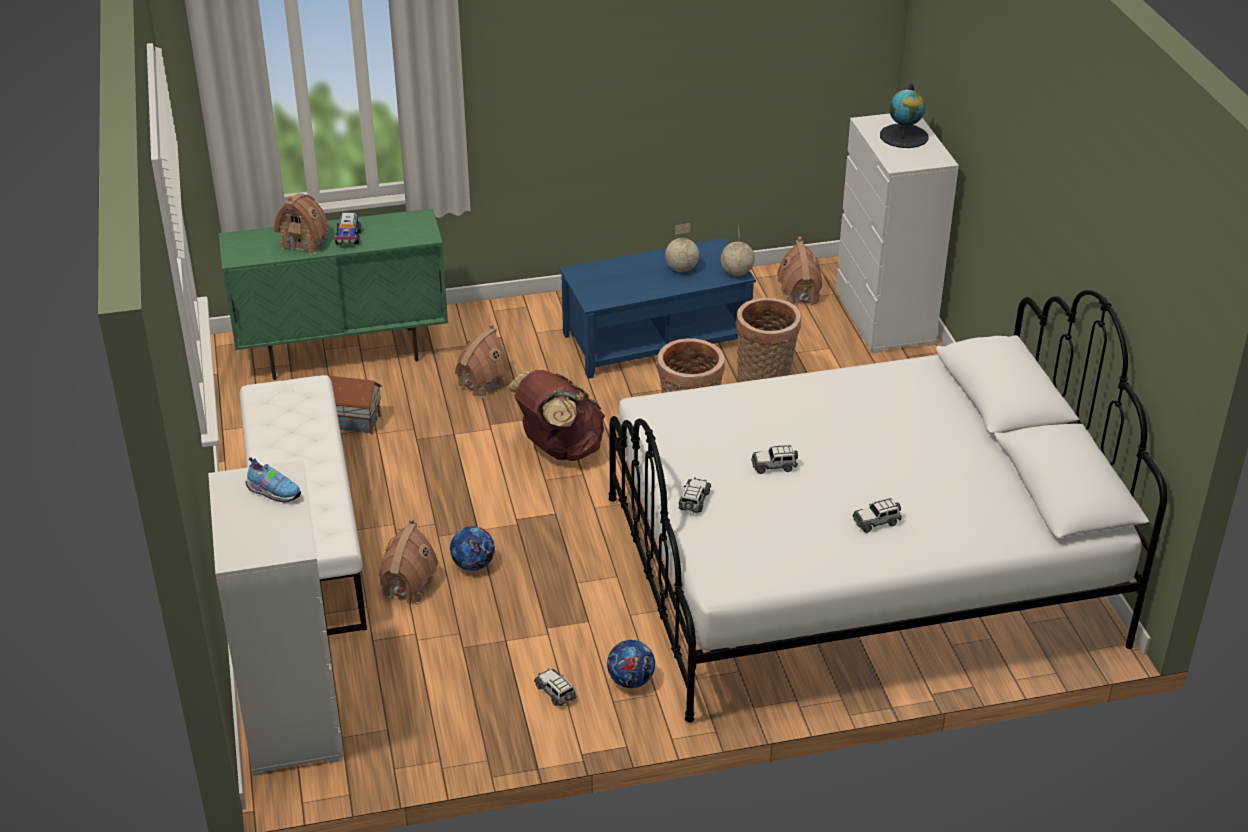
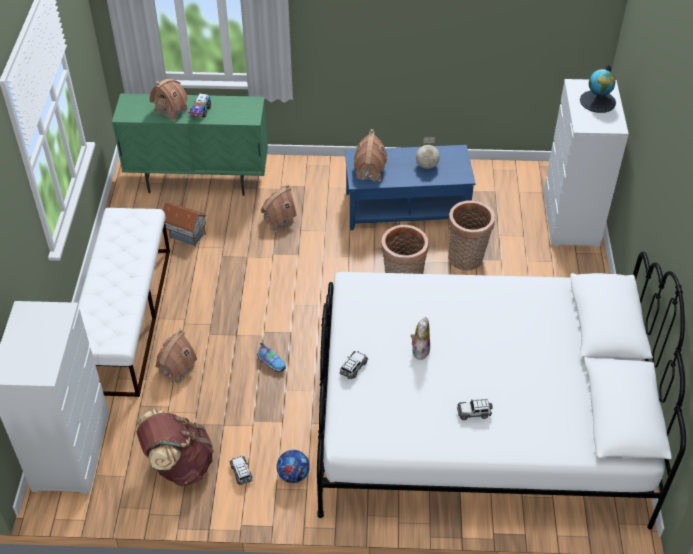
camera: 15 degrees right, 10 degrees up
(273, 492) = (48, 325): shoe -> shoe (271, 362)
(473, 565) = (224, 361): football -> none
(559, 449) = (311, 282): brown backpack -> brown backpack (179, 465)
(737, 272) = (464, 175): globe -> none
(774, 466) = (419, 350): toy car -> plush toy
(799, 296) = (517, 189): toy house -> toy house (369, 172)

